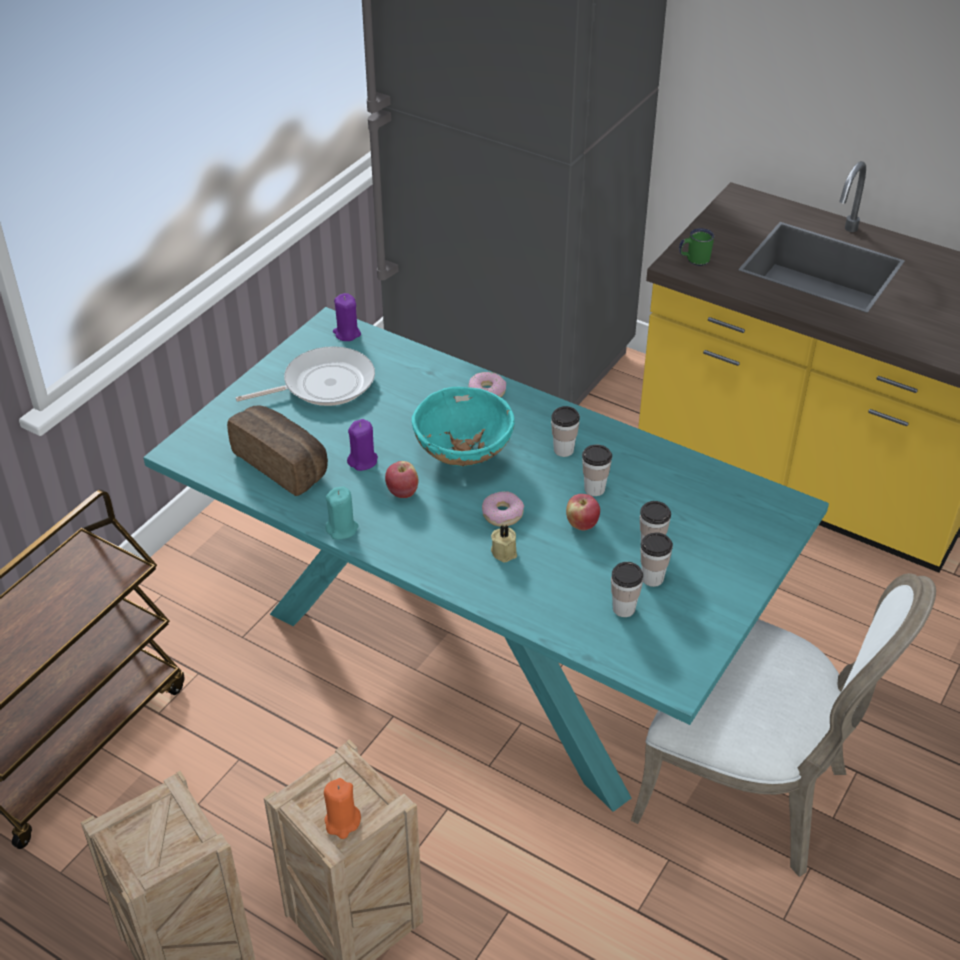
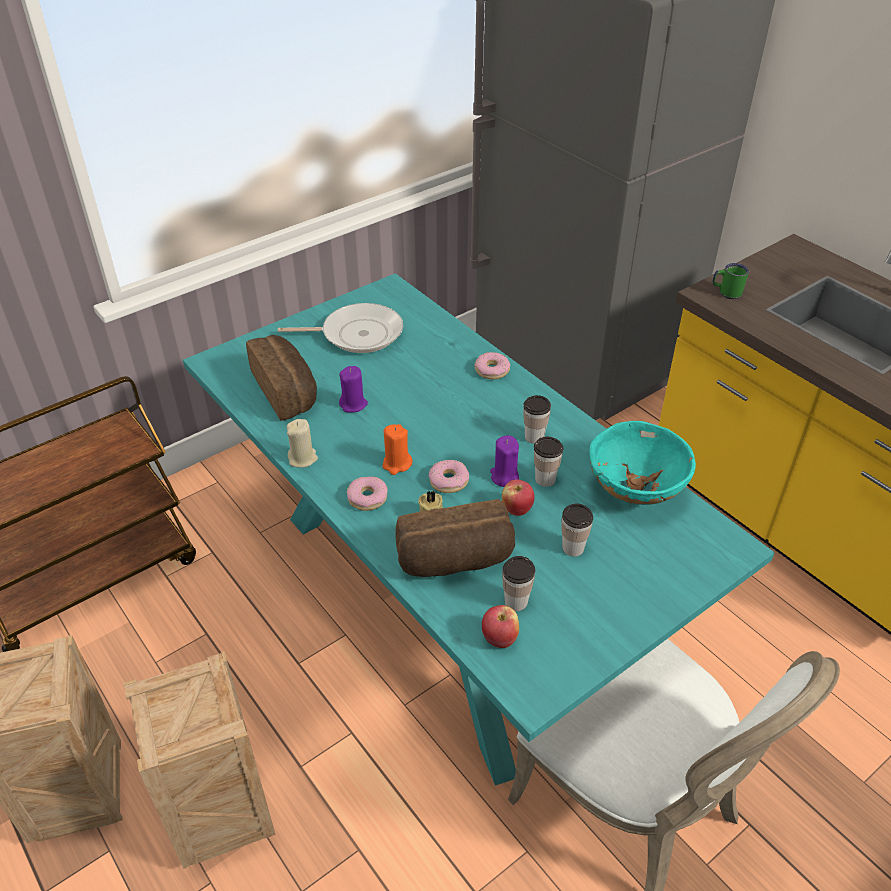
camera: 20 degrees right, 0 degrees up
(342, 529) = (303, 458): turquoise candle -> beige candle
(342, 822) = (174, 729): orange candle -> orange candle (396, 464)
(347, 333) = (400, 297): purple candle -> purple candle (504, 476)
(402, 492) = (371, 439): apple -> apple (499, 638)
(431, 551) = (367, 498): none -> donut
(462, 455) = (441, 420): turquoise bowl -> turquoise bowl (634, 490)
(549, 588) = (455, 561): none -> bread
(652, 578) = (558, 579): cup -> none

